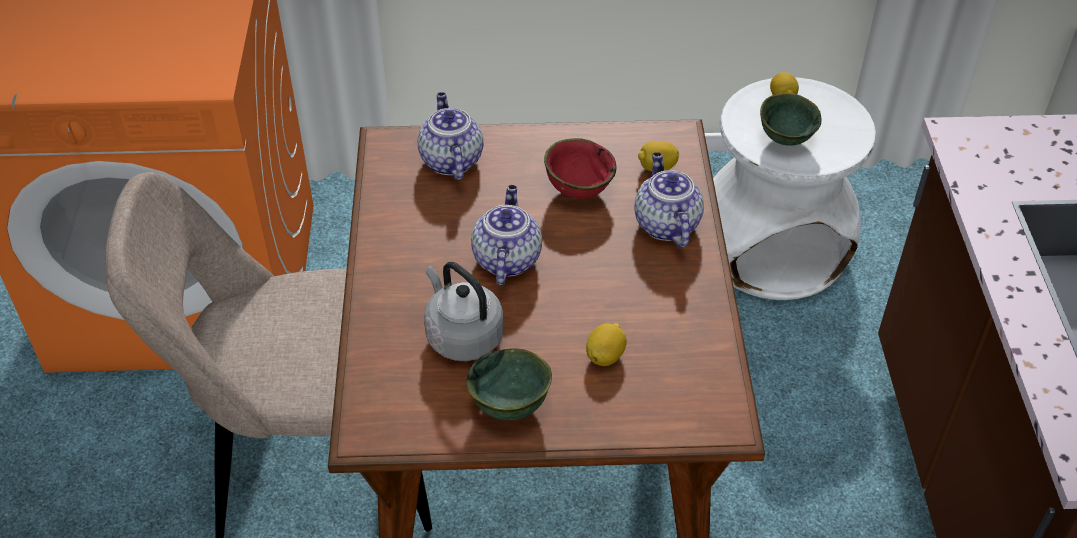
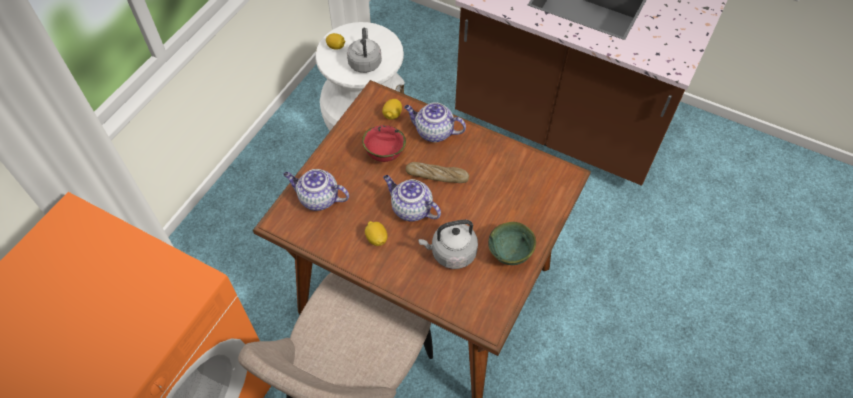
camera: 60 degrees left, 10 degrees up
(588, 262) = (437, 176): none -> bread
(605, 356) = (502, 200): lemon -> lemon (376, 238)
(786, 139) = (365, 62): green bowl -> grey kettle

